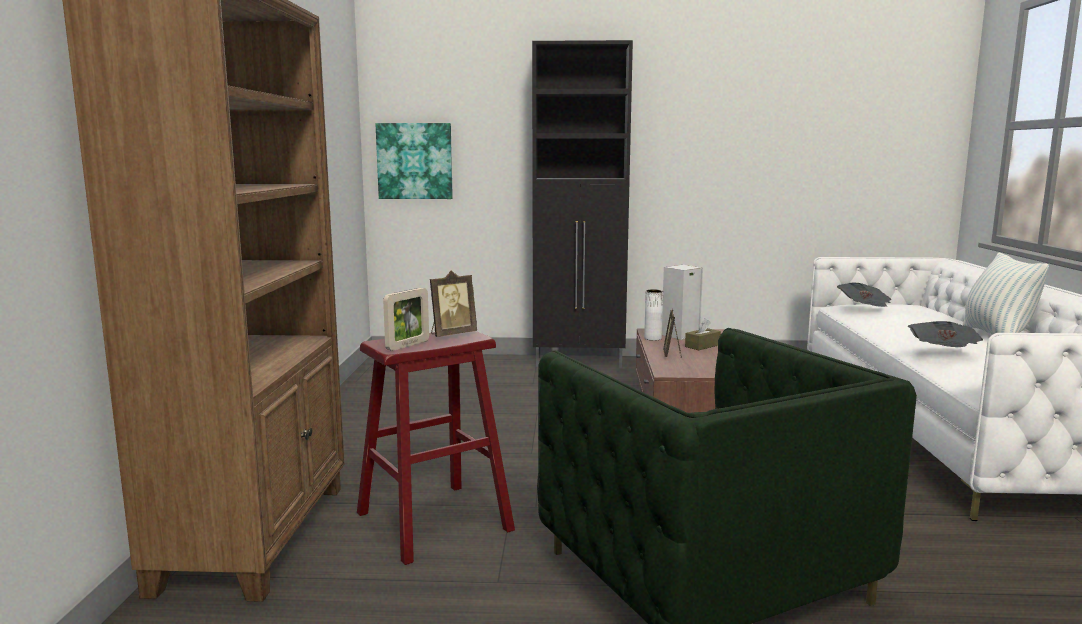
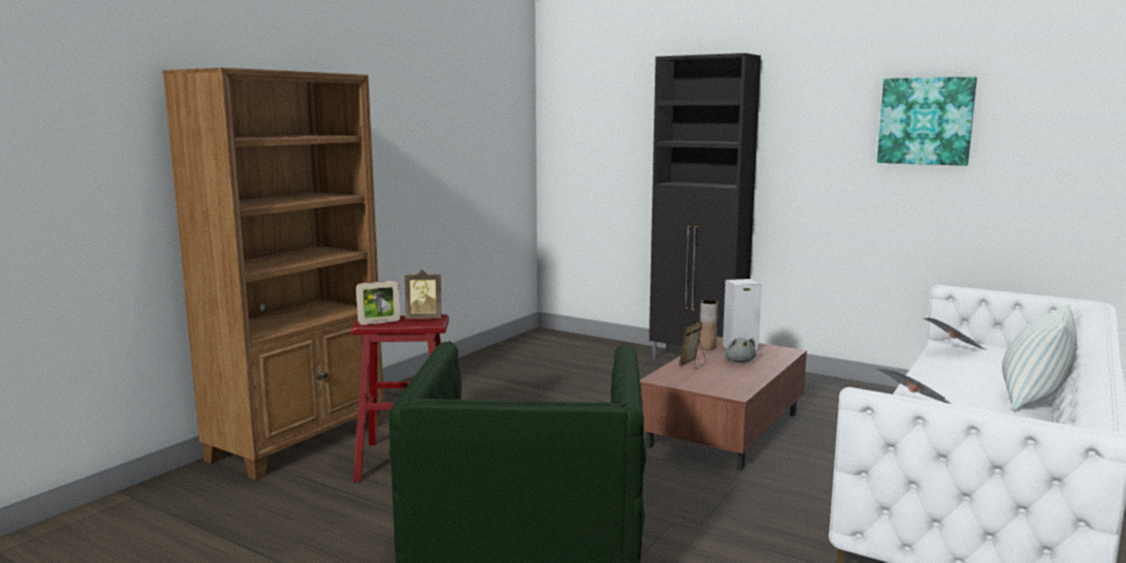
camera: 30 degrees right, 0 degrees up
(415, 161) = (575, 161): picture -> picture (925, 121)
(652, 338) = (707, 347): white vase -> brown vase
(702, 346) = (739, 361): brown tissue box -> grey plush toy

